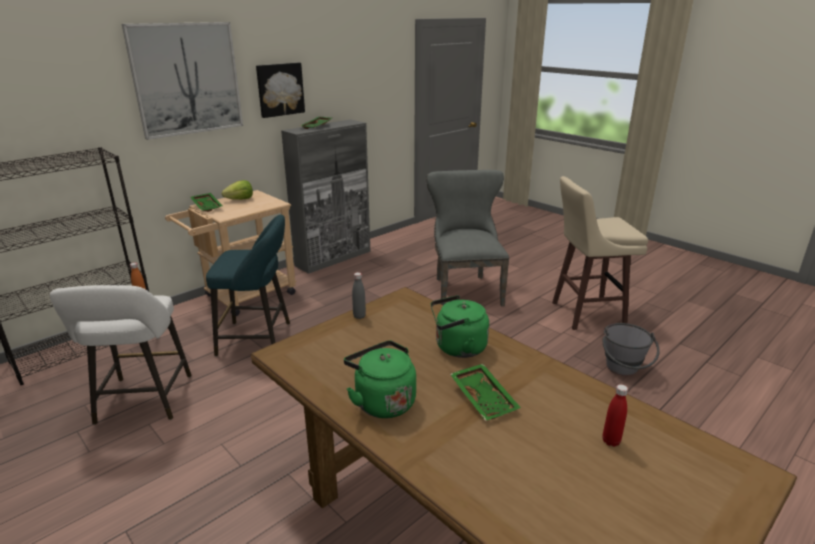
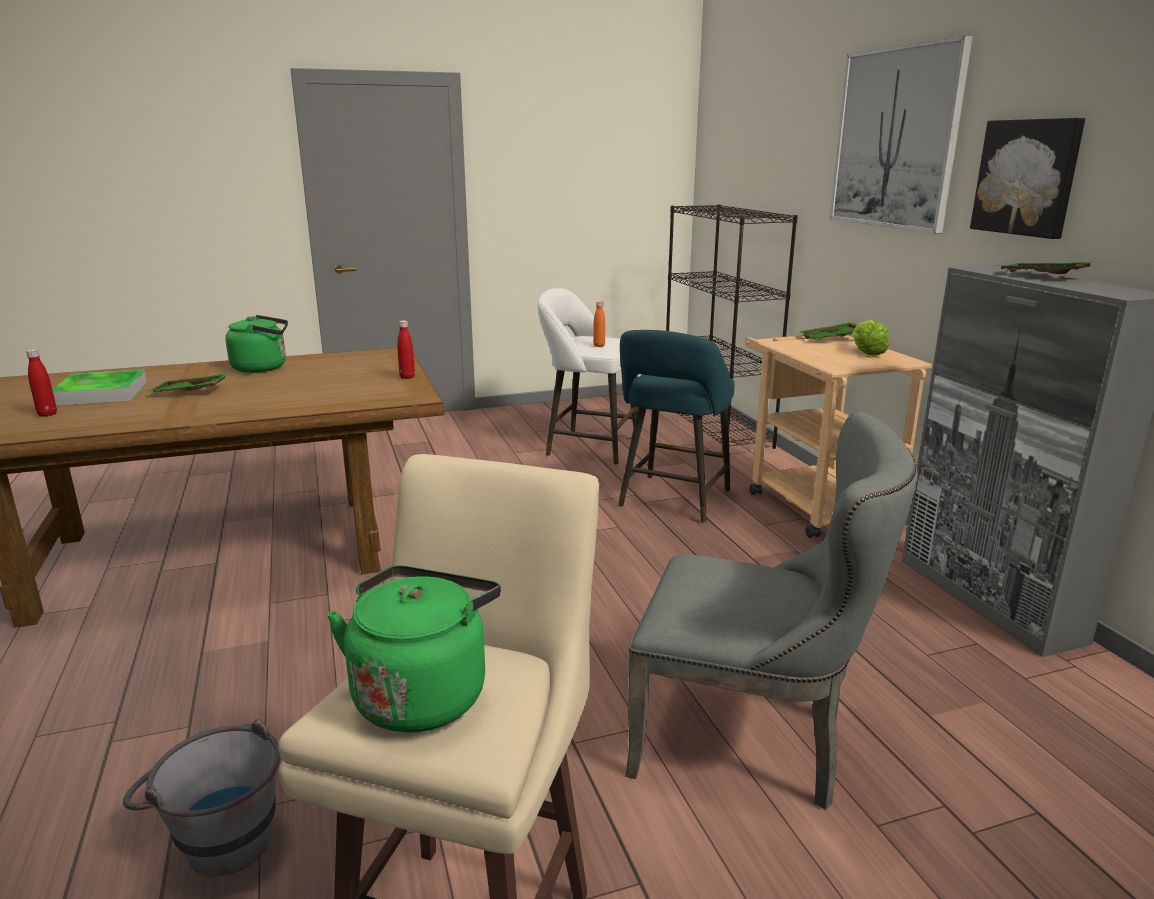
camera: 115 degrees right, 5 degrees down
(359, 316) = (407, 377): grey bottle -> red bottle
(457, 348) = (273, 398): green kettle -> green kettle (423, 693)
(541, 455) = (101, 393): none -> tray

